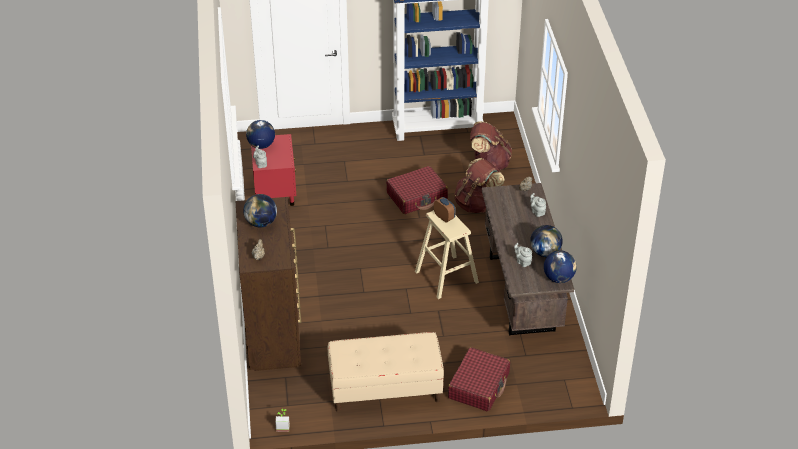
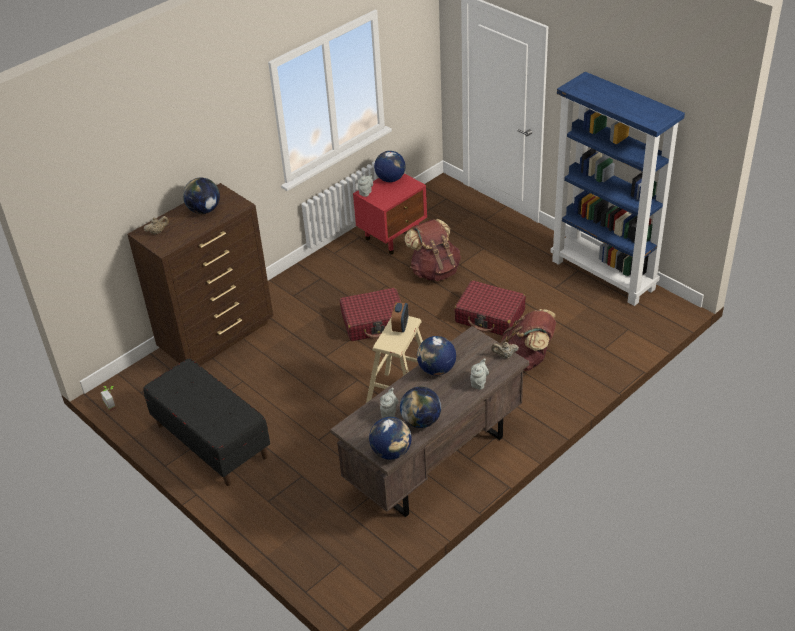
camera: 55 degrees right, 0 degrees up
(385, 390) = (211, 441): beige bench -> black bench
(479, 386) = (273, 502): red suitcase -> red suitcase (374, 322)
(489, 164) = (596, 335): brown backpack -> brown backpack (434, 271)
(506, 222) = (436, 369): none -> globe

